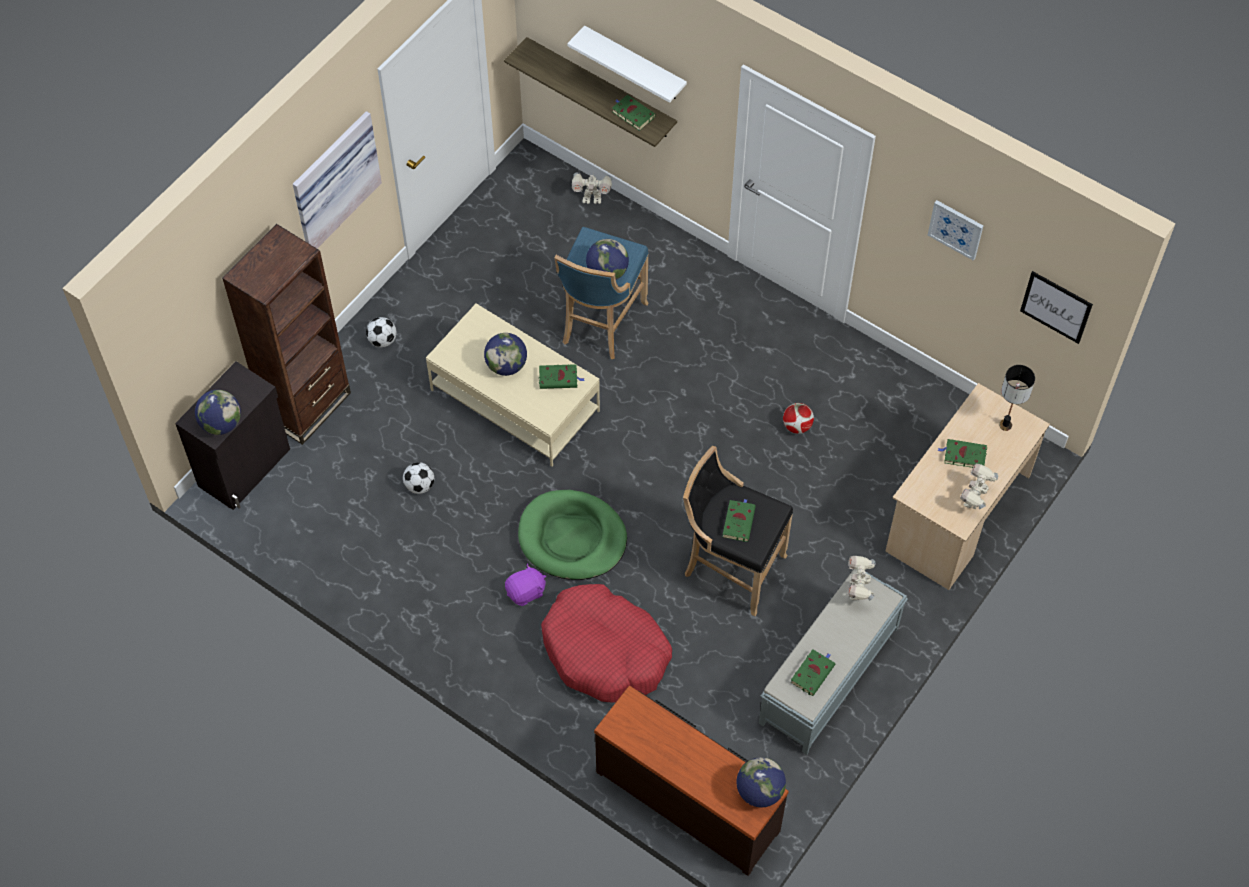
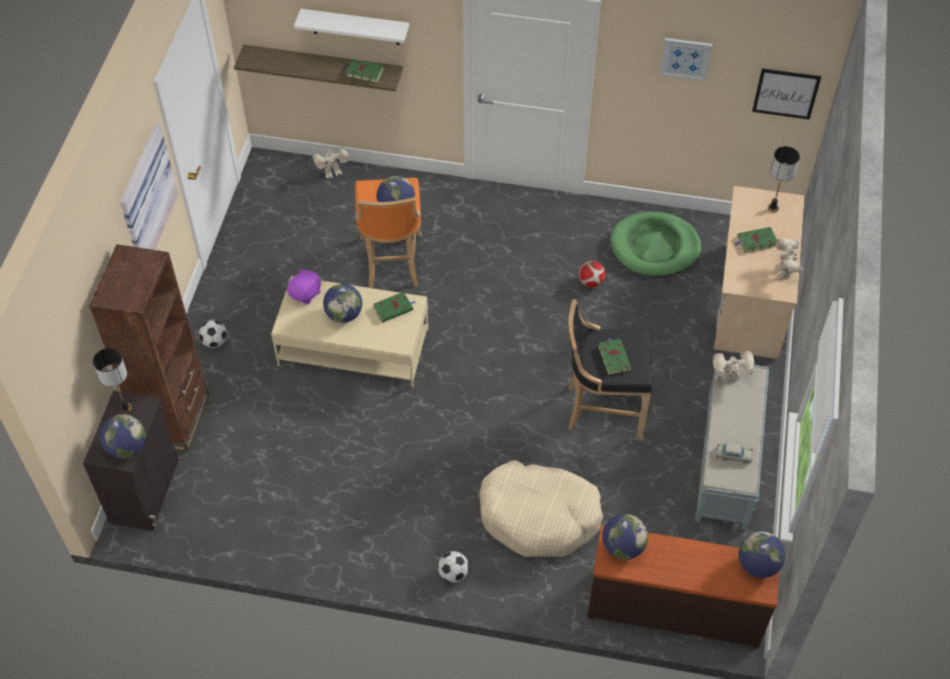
camera: 25 degrees left, 5 degrees down
(238, 384) = (125, 409): none -> table lamp
(419, 485) = (309, 445): football -> football (453, 573)
(526, 592) = (446, 495): purple plush toy -> purple plush toy (306, 294)
(572, 538) = (461, 437): green dog bed -> green dog bed (654, 247)
(600, 324) = (392, 263): blue stool -> orange stool
(605, 651) = (539, 516): red dog bed -> beige dog bed
(637, 716) = (623, 547): none -> globe
(813, 673) = (733, 455): green book -> beige toy car
(857, 591) = (729, 378): toy robot -> toy robot turned 105 degrees clockwise

